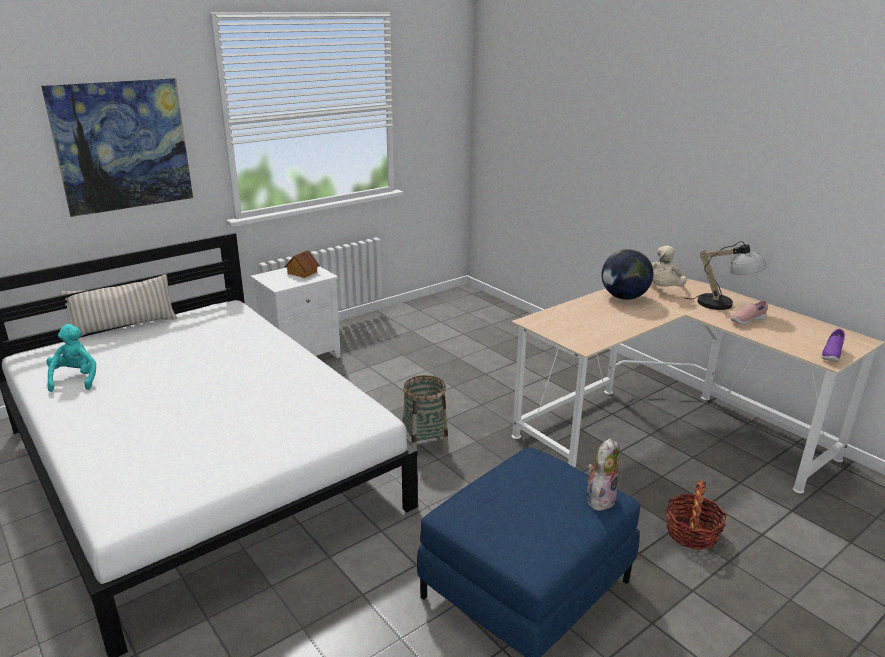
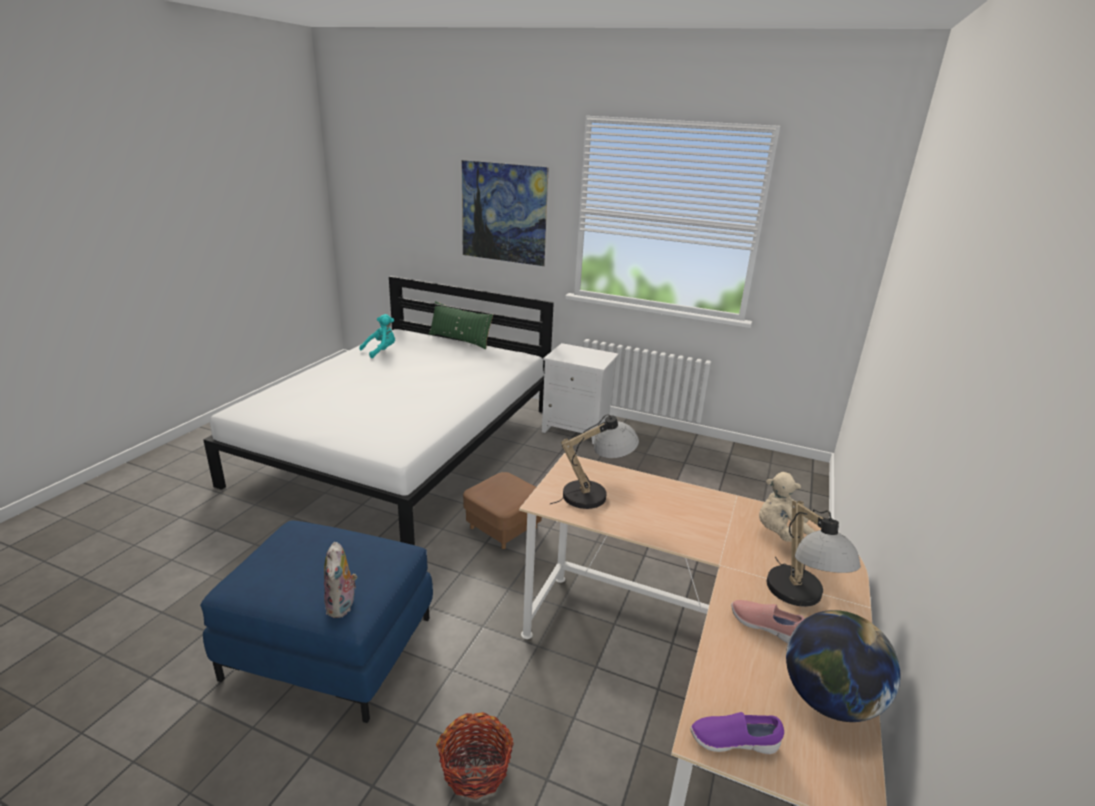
camera: 60 degrees right, 0 degrees up
(124, 326) = (459, 340): beige pillow -> green pillow
(302, 273) = (590, 356): toy house -> none
(424, 443) = (503, 528): basket -> brown ottoman
(582, 325) = (595, 493): none -> table lamp
(599, 498) = (342, 606): plush toy -> plush toy turned 75 degrees clockwise
(624, 297) = (713, 509): globe -> globe (828, 700)

